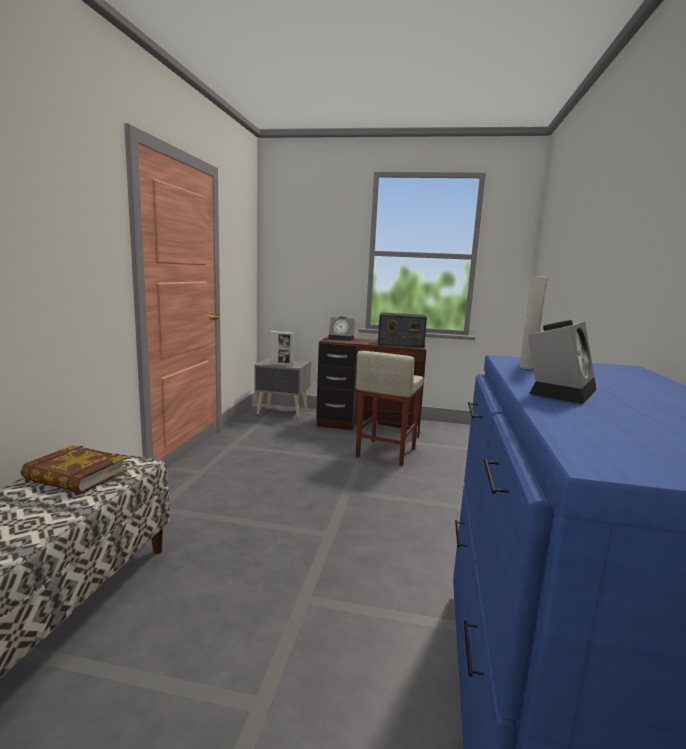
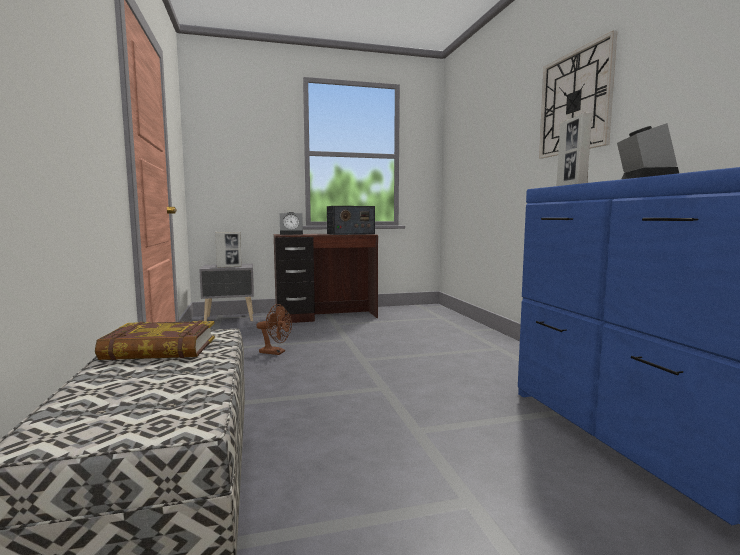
camera: 25 degrees left, 5 degrees down
(280, 463) = (276, 352): none -> brown fan
(385, 453) = (363, 331): beige stool -> none
(628, 225) = (575, 102): none -> wall clock

